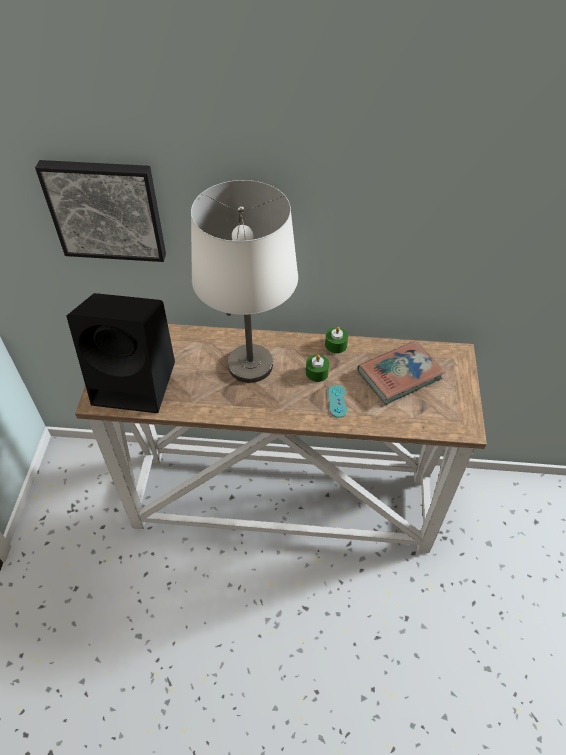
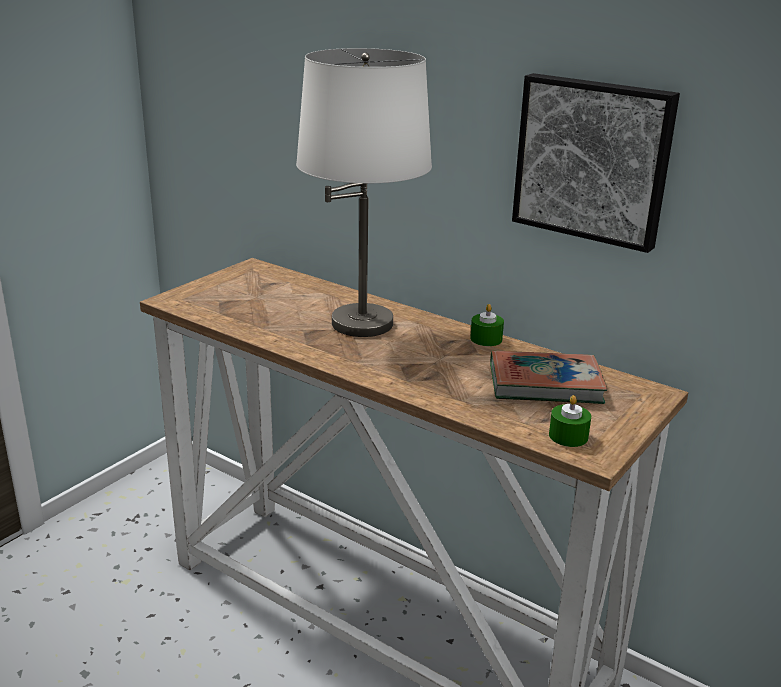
camera: 30 degrees right, 25 degrees down
(106, 209) = (275, 99): picture -> picture (593, 160)
(137, 382) = (225, 300): black speaker -> none
(317, 373) = (436, 351): green candle -> green candle (568, 436)
(337, 401) = (435, 378): turquoise game controller -> none

